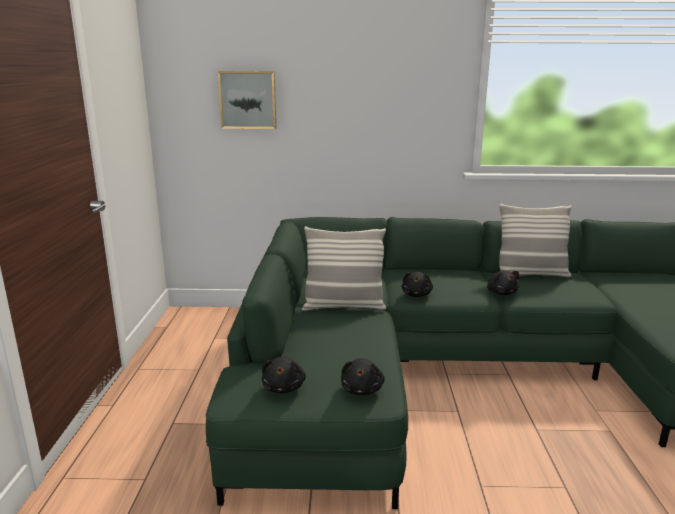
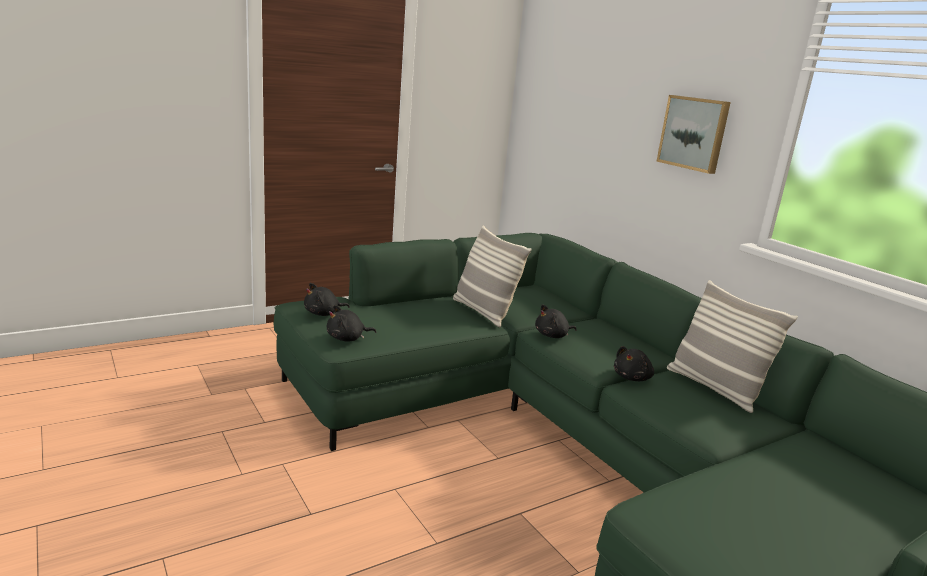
camera: 55 degrees right, 0 degrees up
(248, 100) = (571, 112): picture -> picture (694, 133)

